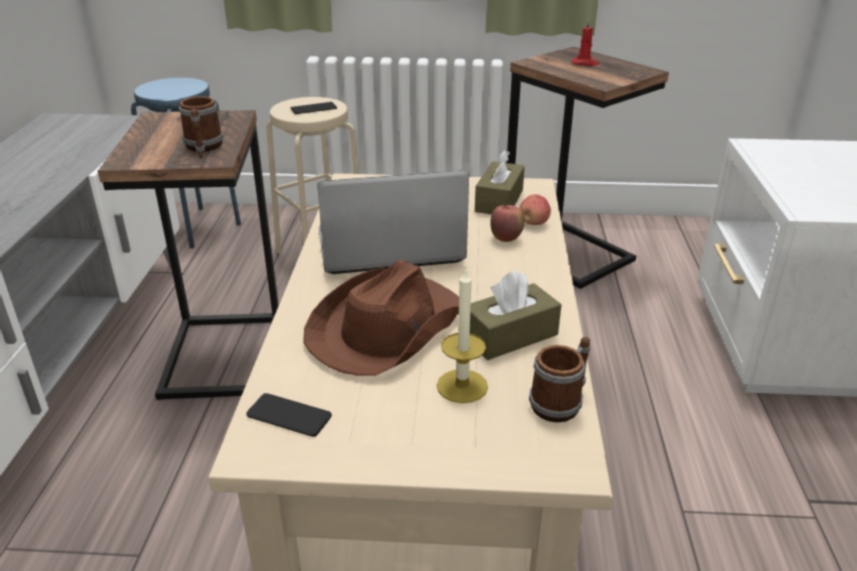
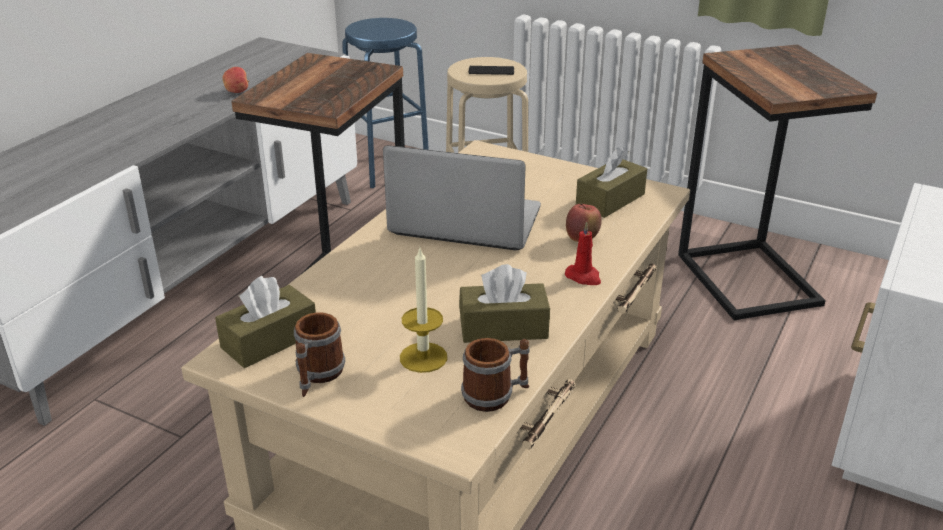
camera: 25 degrees right, 0 degrees up
(203, 148) = (327, 96): mug -> mug (317, 376)
(289, 416) = (269, 340): phone -> brown tissue box
(386, 328) = (402, 292): brown hat -> none
(534, 223) = (625, 229): apple -> apple (237, 92)
(585, 63) = (786, 67): red candle -> red candle (584, 277)

